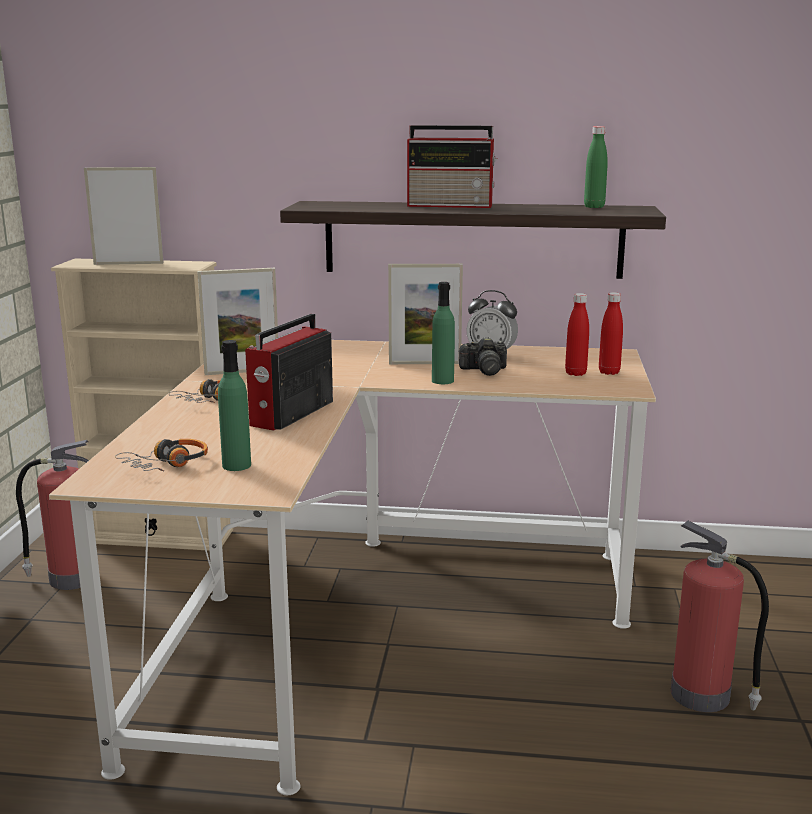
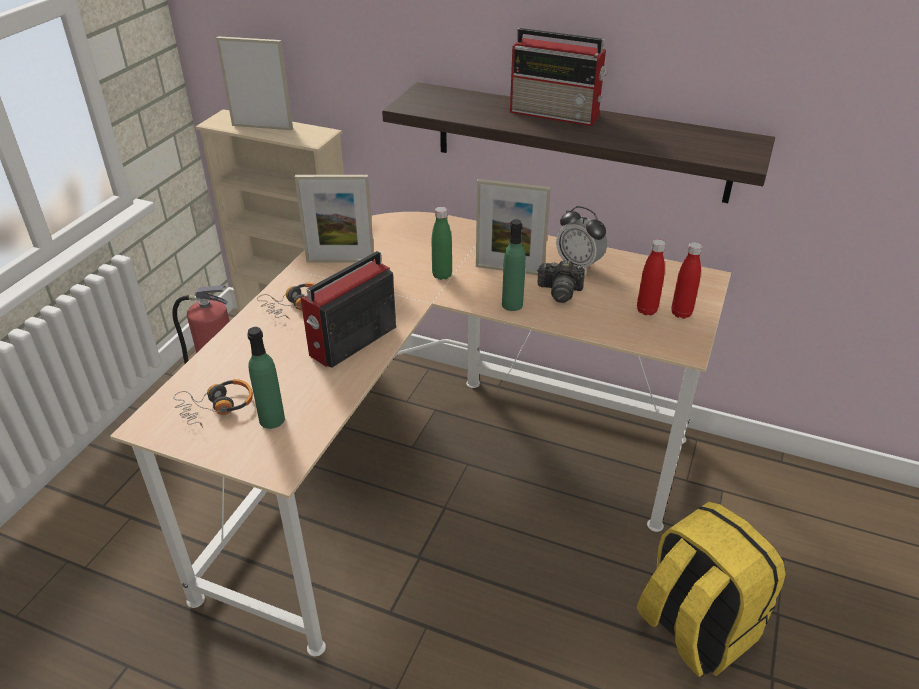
camera: 15 degrees right, 20 degrees up
(594, 207) = (703, 135): green bottle -> green bottle (442, 275)
(703, 696) = (694, 628): fire extinguisher -> yellow backpack

